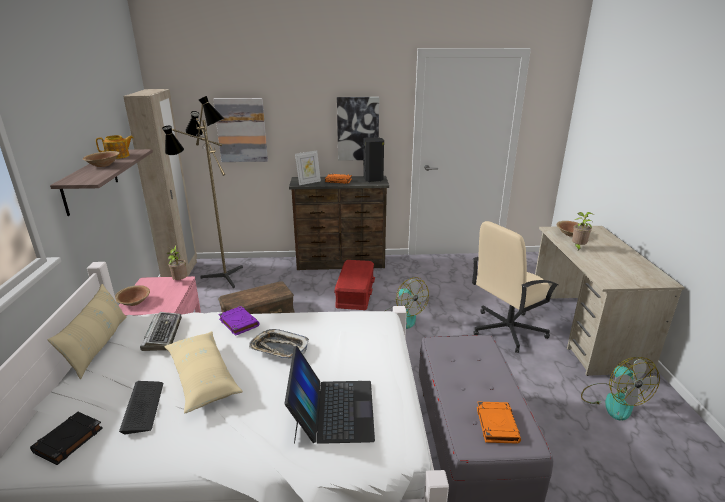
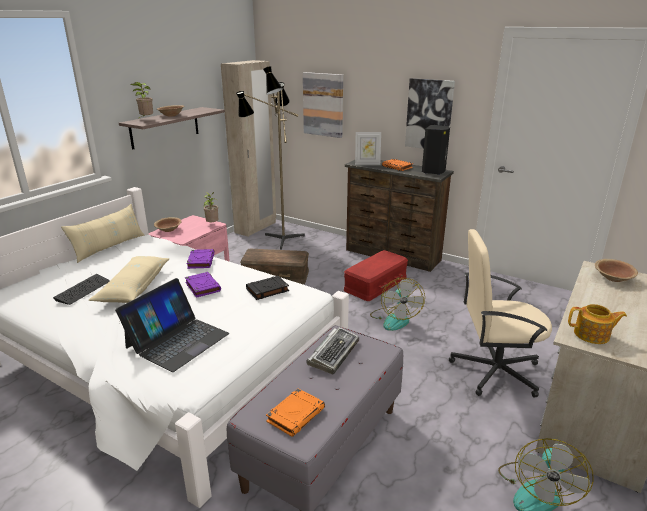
camera: 35 degrees right, 0 degrees up
(68, 441) = (31, 293): black book -> black book (267, 290)
(118, 156) = (193, 111): teapot -> teapot (592, 335)
(162, 334) = (148, 252): keyboard -> keyboard (334, 353)
(279, 348) = (202, 287): tray -> purple book
(578, 247) = (598, 294): potted plant -> potted plant (146, 119)

